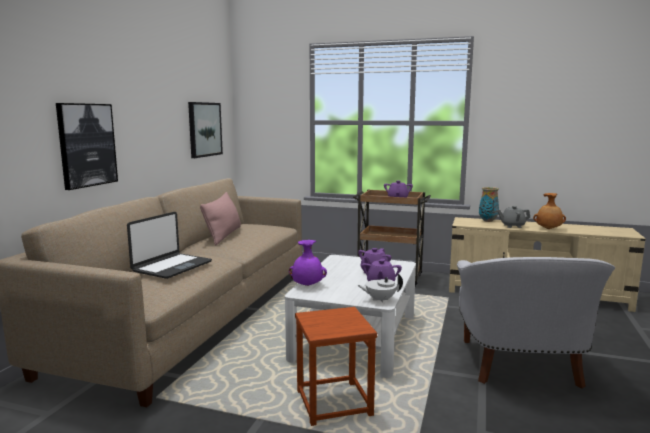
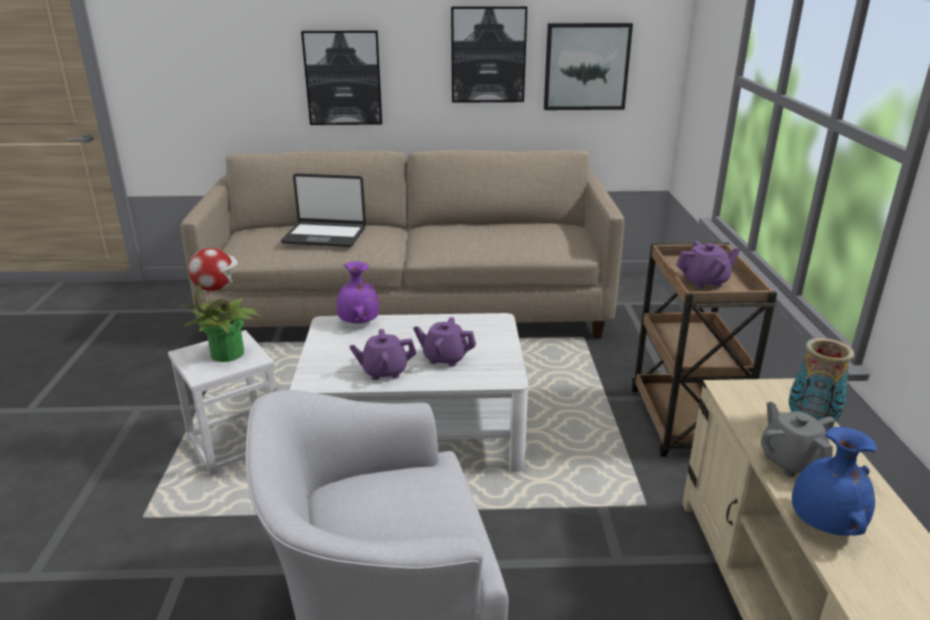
camera: 70 degrees right, 15 degrees up
(165, 123) = (488, 55): none -> picture
(223, 235) = (482, 228): pink pillow -> none
(331, 319) = (228, 353): none -> potted plant
(333, 403) = (235, 444): brown stool -> white stool
(380, 300) = (323, 378): white teapot -> none
(548, 229) = (824, 524): brown vase -> blue vase

